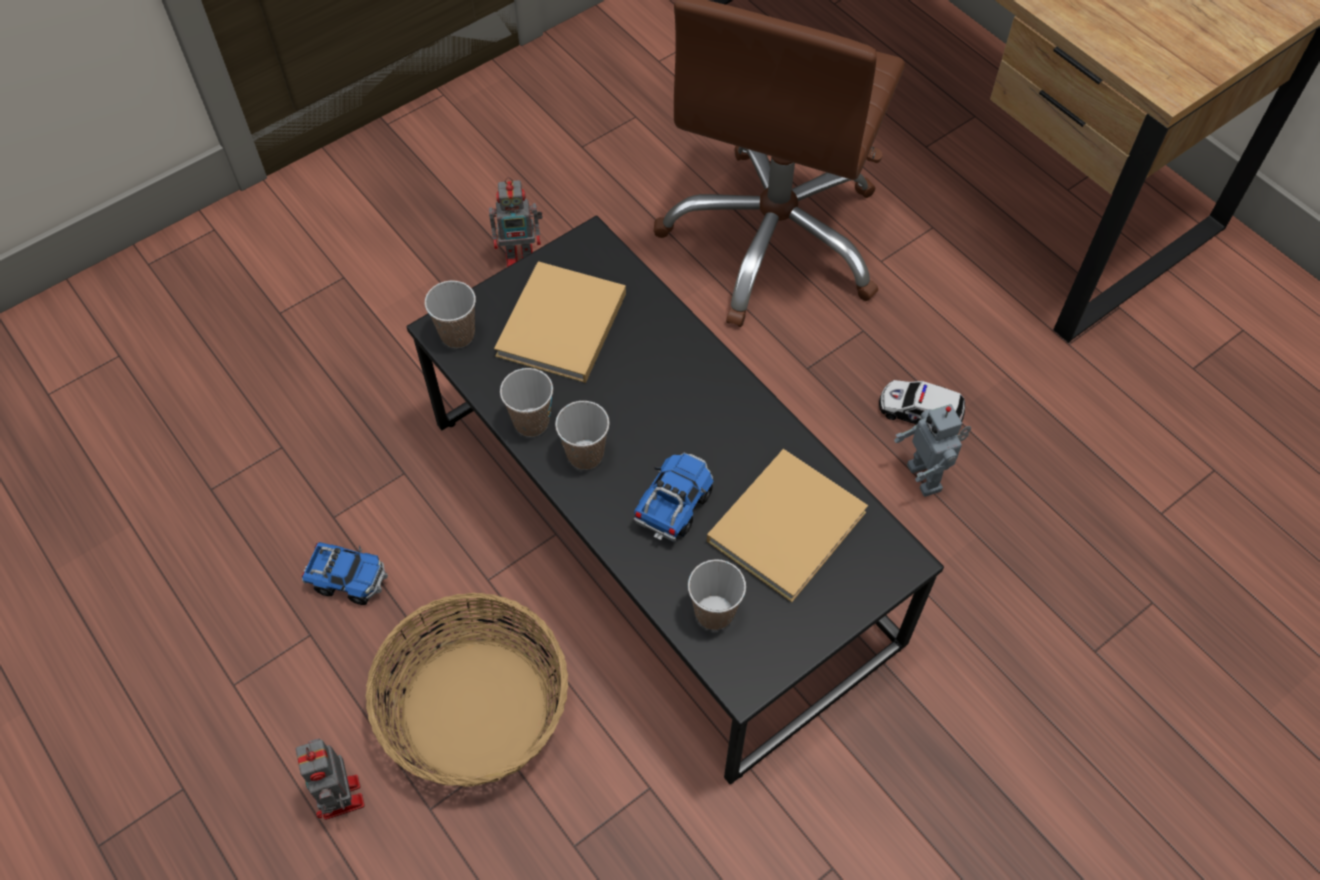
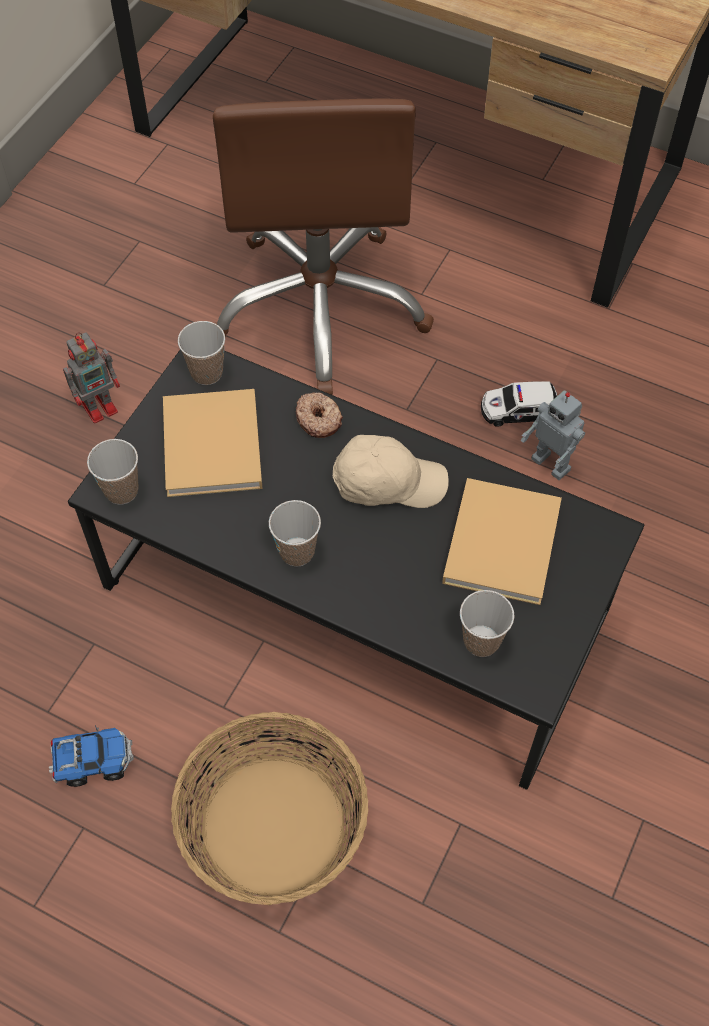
camera: 25 degrees left, 0 degrees up
(341, 799) = (193, 961): toy robot -> none
(531, 422) = (233, 542): cup -> cup (206, 373)
(674, 338) = (319, 419): none -> donut
(674, 506) = (399, 565): toy truck -> none
(707, 423) = (388, 482): none -> beige cap

